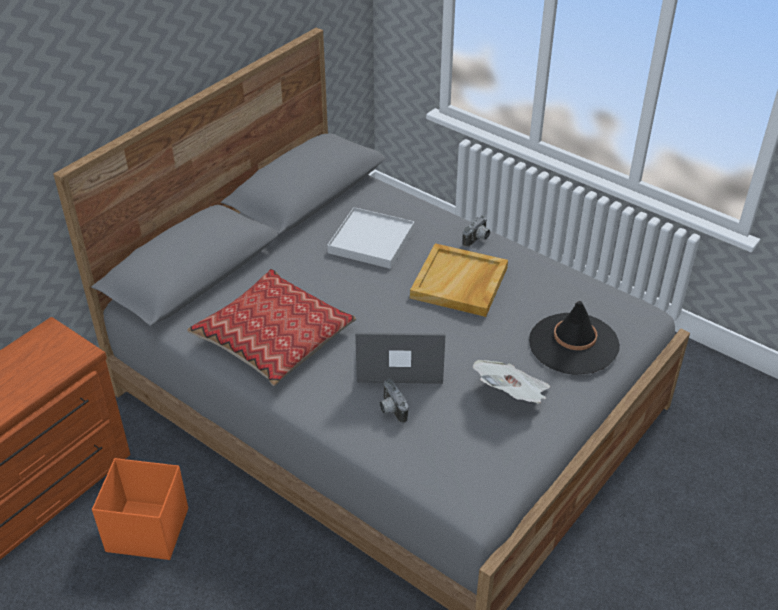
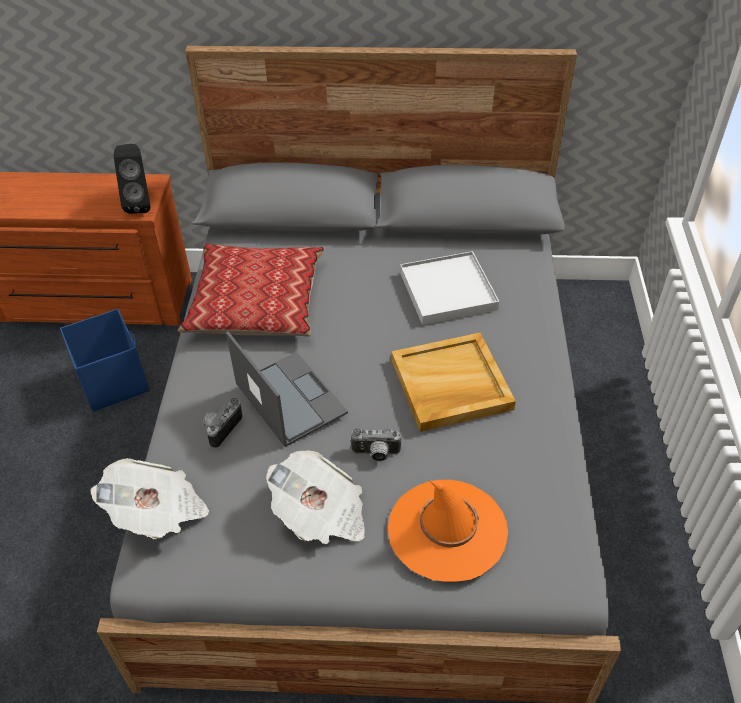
camera: 55 degrees right, 5 degrees up
(71, 349) = (141, 204): none -> black speaker
(146, 529) = (113, 380): orange storage box -> blue storage box
(442, 475) = (158, 512): none -> newspaper
(477, 240) = (535, 364): camera -> camera (376, 454)
(573, 344) = (447, 529): black hat -> orange hat

